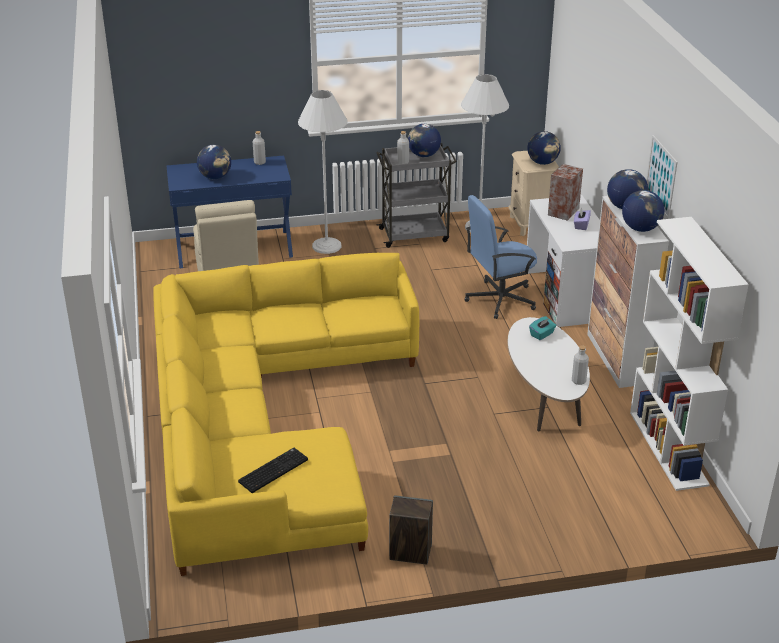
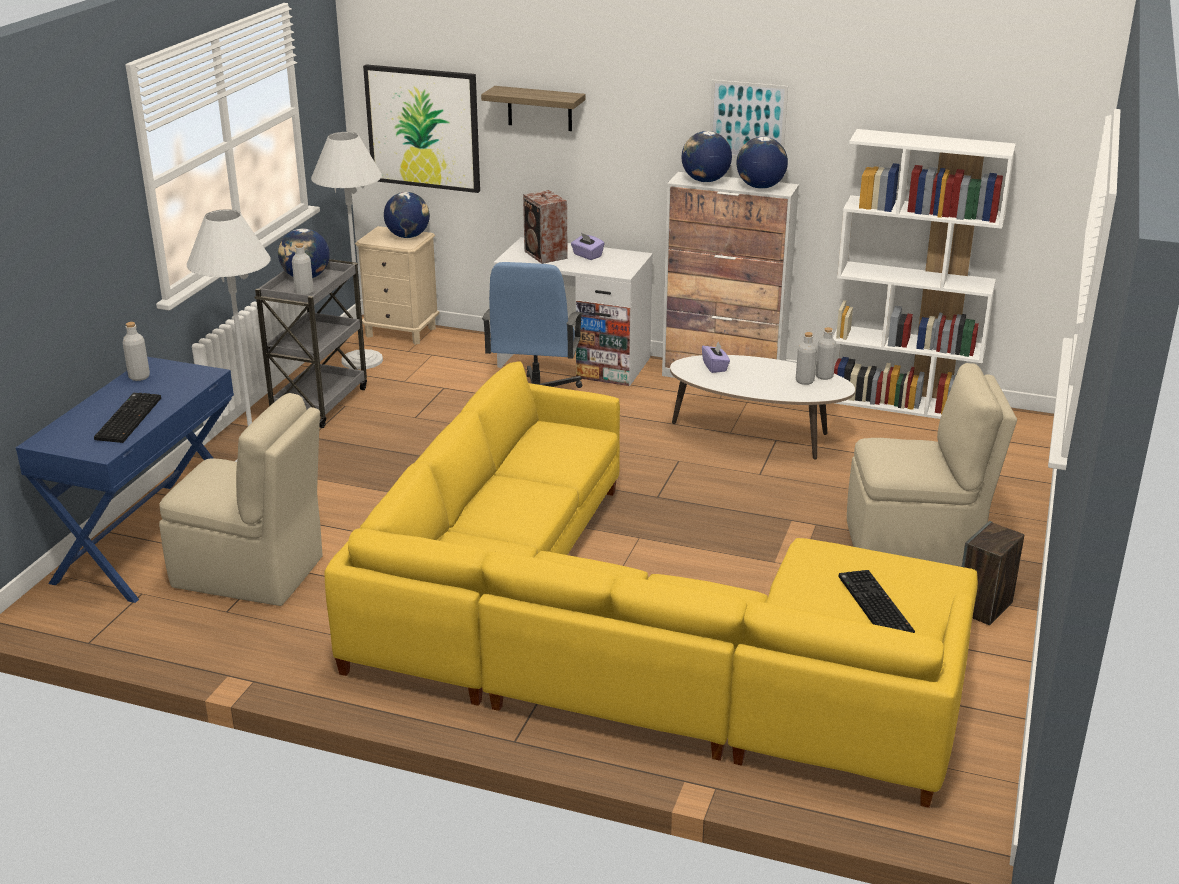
camera: 60 degrees left, 5 degrees down
(215, 177) = (127, 418): globe -> keyboard
(466, 503) = (915, 543): none -> beige chair
(542, 334) = (715, 367): turquoise tissue box -> purple tissue box
(561, 375) = (804, 381): none -> grey bottle
(566, 94) = (423, 128): none -> picture
(599, 109) = (539, 108): none -> shelf

